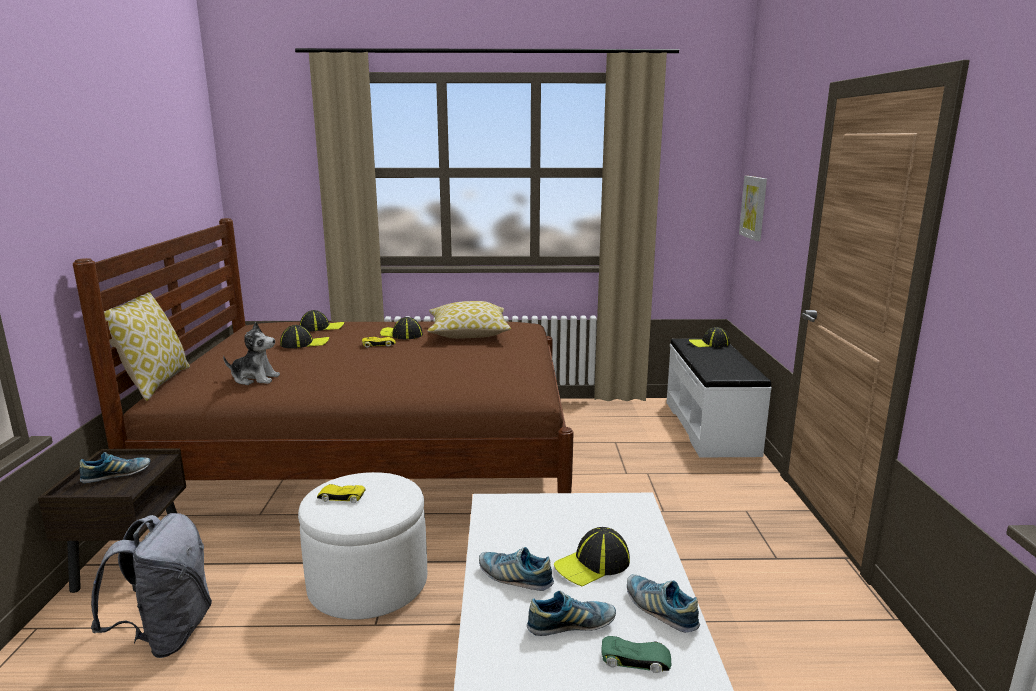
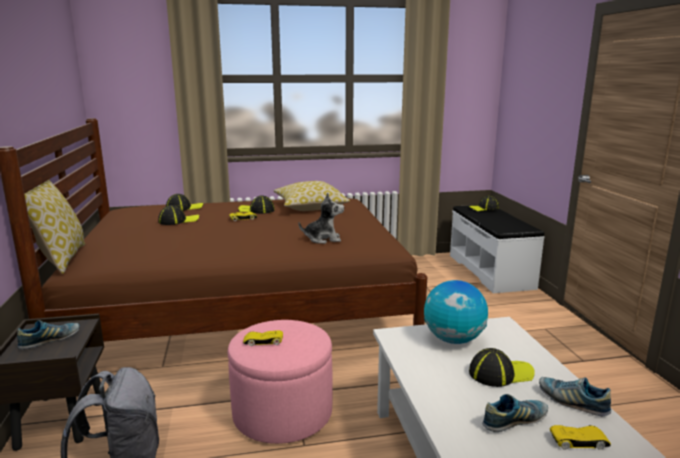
camera: 10 degrees left, 0 degrees up
(255, 379) = (154, 250): plush toy -> plush toy (323, 239)
(368, 583) = (282, 413): white ottoman -> pink ottoman
(514, 577) = (447, 389): shoe -> none
(561, 516) = (453, 339): none -> globe
(592, 564) = (500, 373): cap -> cap turned 150 degrees counterclockwise
(635, 659) = (579, 441): green toy car -> yellow toy car
(754, 207) = (518, 103): picture -> none

